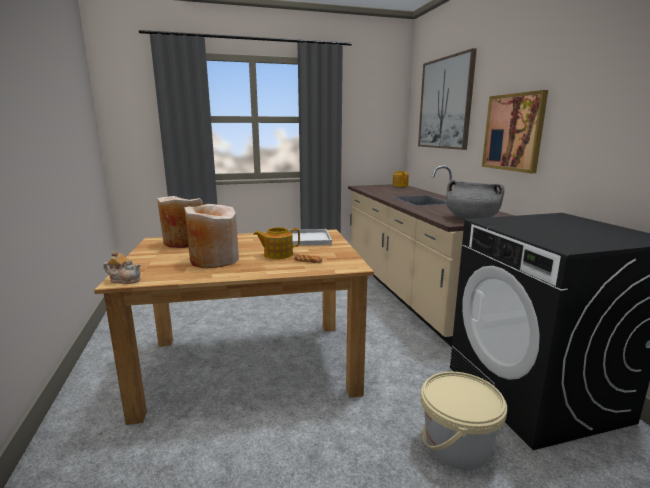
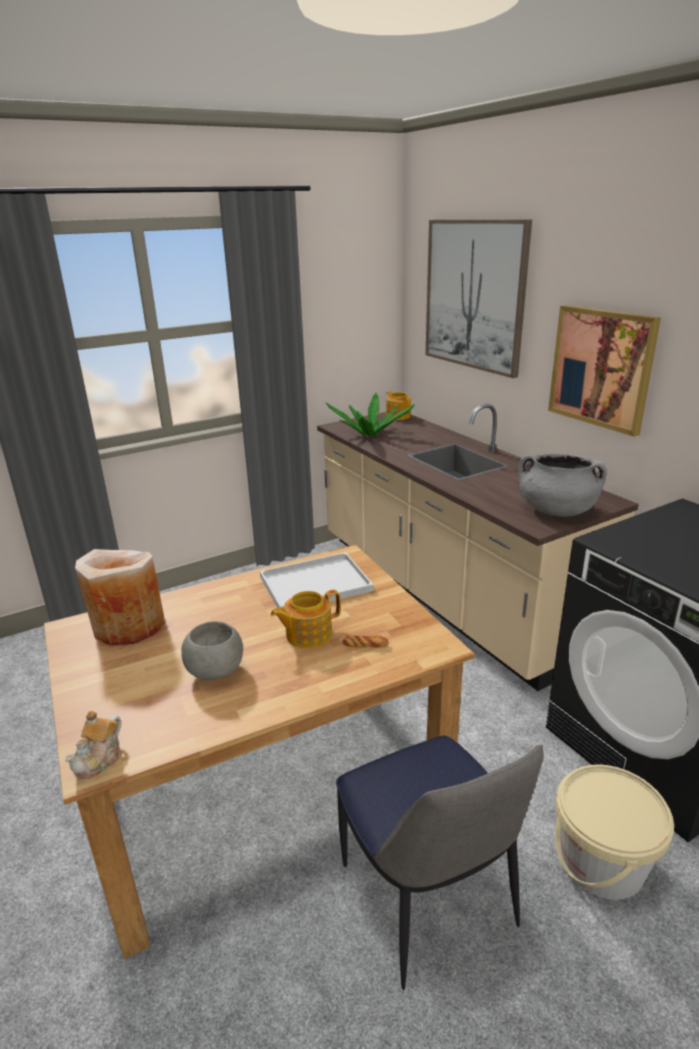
camera: 15 degrees left, 10 degrees up
(125, 280) = (100, 759): teapot -> teapot turned 120 degrees clockwise
(214, 260) = (215, 670): beige vase -> grey bowl
(321, 439) = (428, 901): none -> chair
(376, 190) = (370, 434): none -> potted plant

